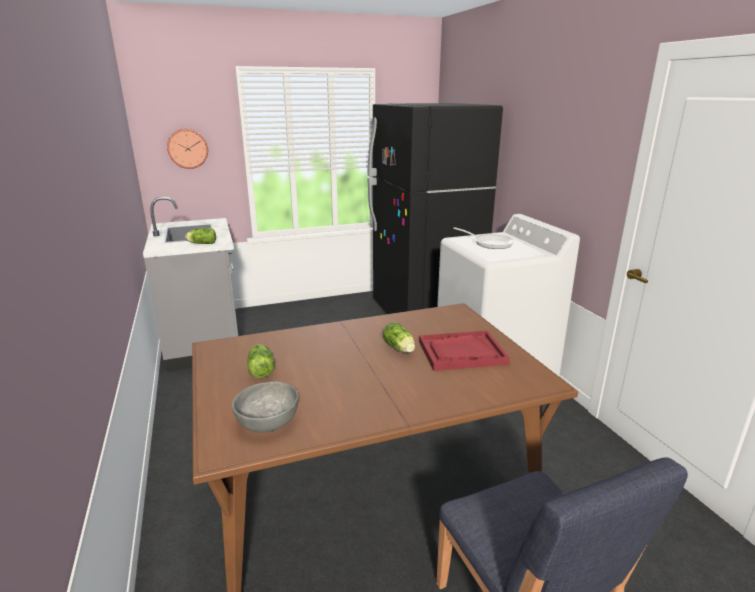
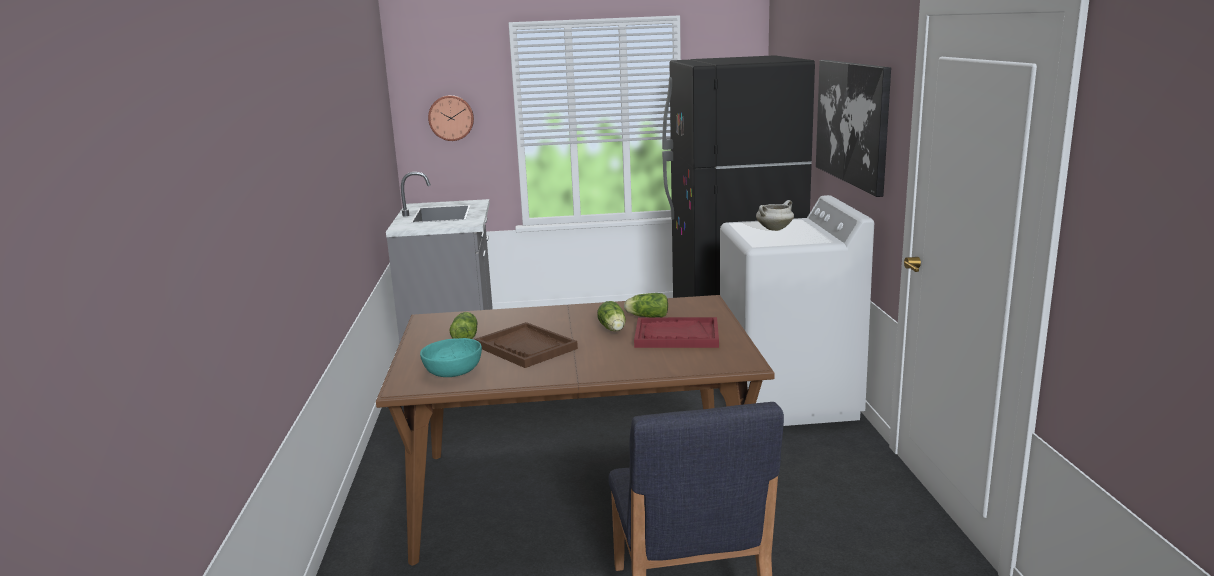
camera: 15 degrees right, 5 degrees down
(201, 243) = (449, 224): lettuce -> lettuce (646, 316)
(267, 420) = (452, 371): grey bowl -> turquoise bowl
(329, 379) = (526, 347): none -> brown tray
(490, 243) = (774, 229): frying pan -> white cooking pot
(549, 156) = (852, 122): none -> picture

